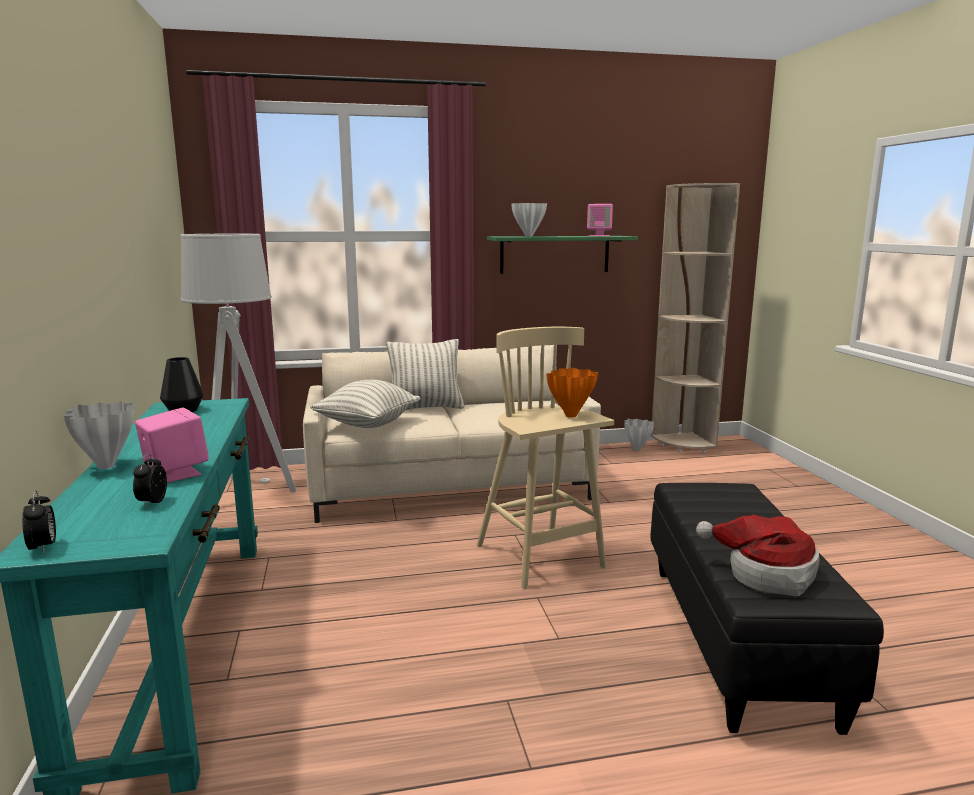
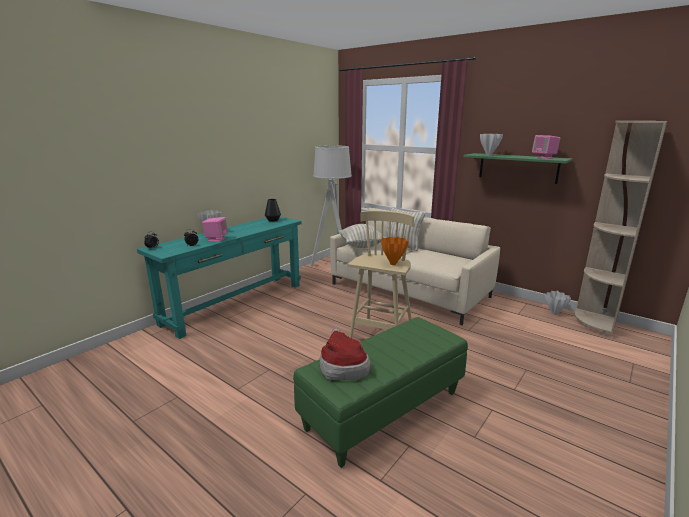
camera: 50 degrees right, 5 degrees up
(737, 640) = (384, 411): black ottoman -> green ottoman

